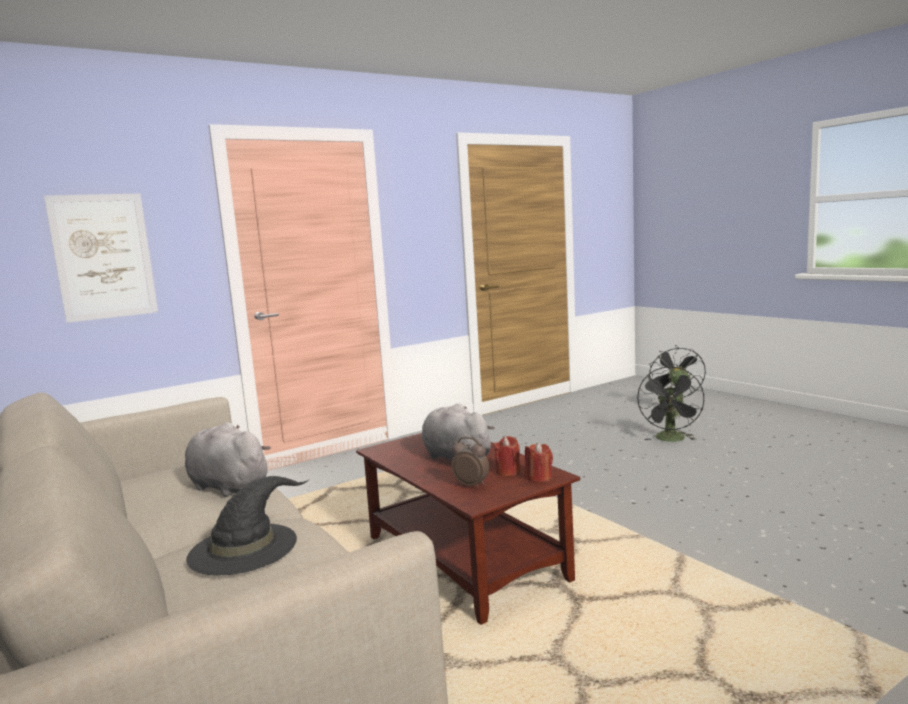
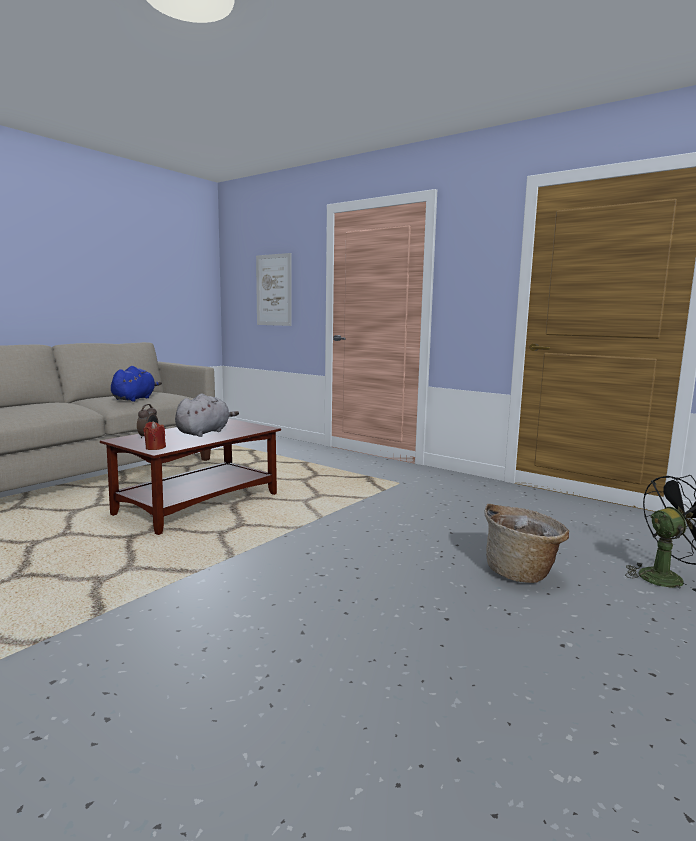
camera: 70 degrees right, 0 degrees up
(226, 486) = (135, 399): grey plush toy -> blue plush toy
(244, 547) = (46, 404): black hat -> none
(508, 471) = (171, 442): red candle -> none
(671, 440) = (521, 572): black fan -> basket

